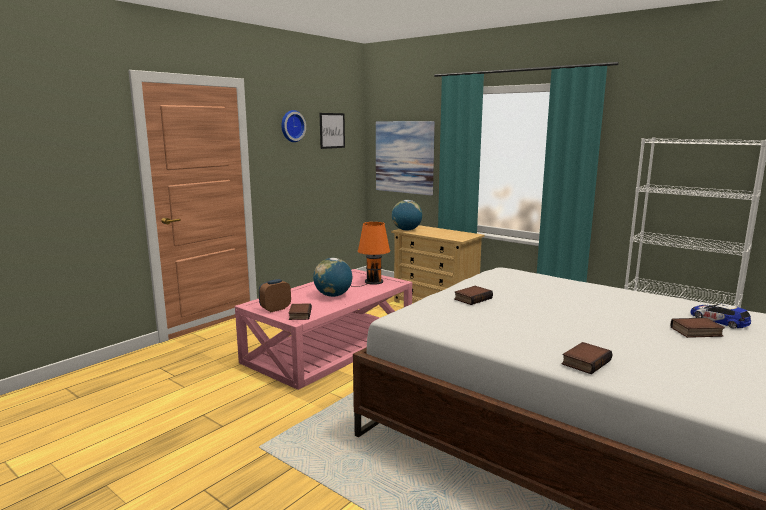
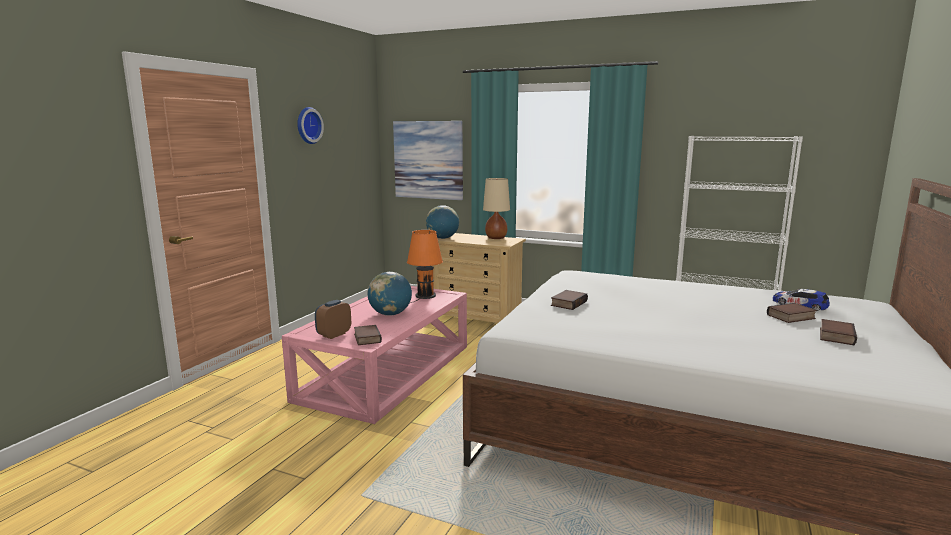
camera: 15 degrees left, 0 degrees up
(332, 130) = (348, 131): picture -> none
(456, 232) = (496, 238): none -> beige table lamp
(585, 362) = (724, 355): book -> book (835, 336)

